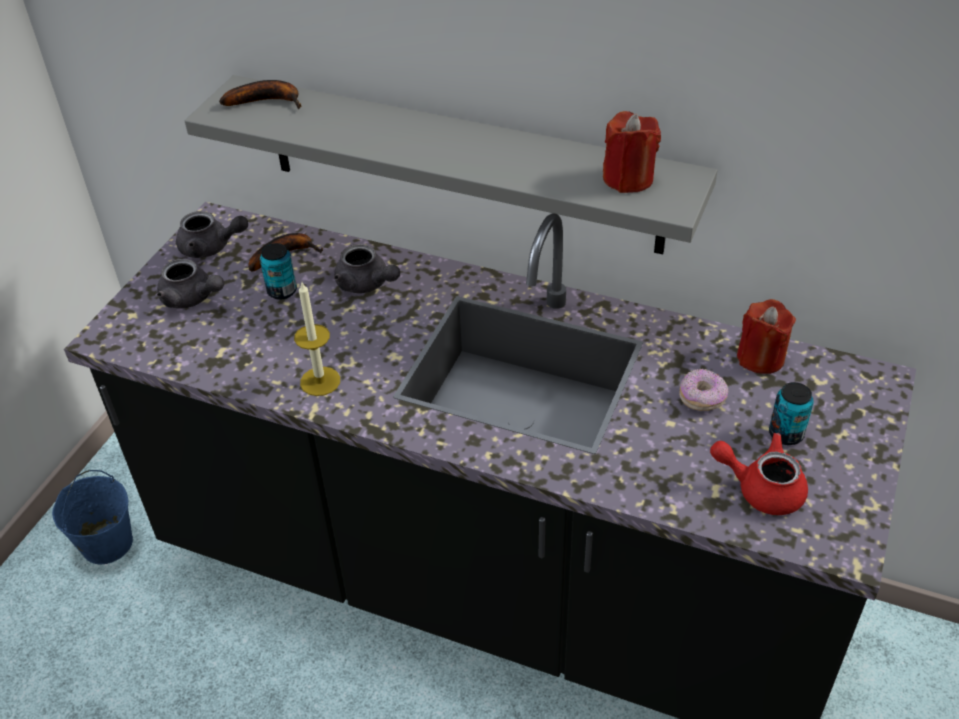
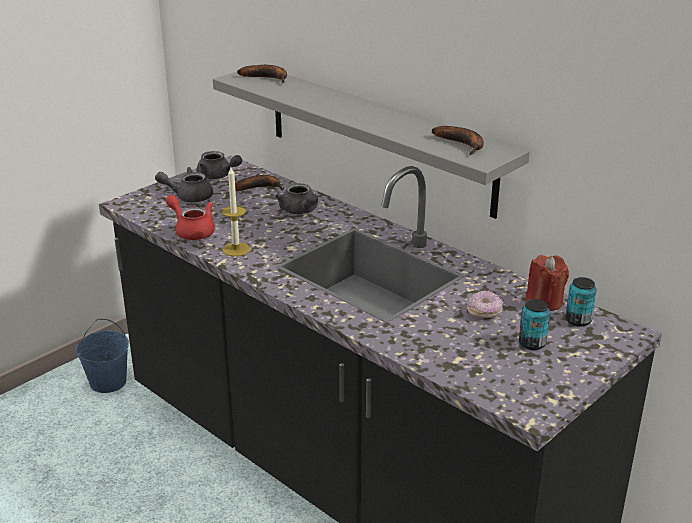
camera: 20 degrees right, 15 degrees down
(192, 298) = (188, 196): grey teapot -> grey teapot turned 120 degrees clockwise
(282, 291) = (245, 204): can -> can (578, 320)
(628, 178) = (463, 144): red candle -> banana
(761, 488) = (491, 366): red teapot -> red teapot (192, 231)

